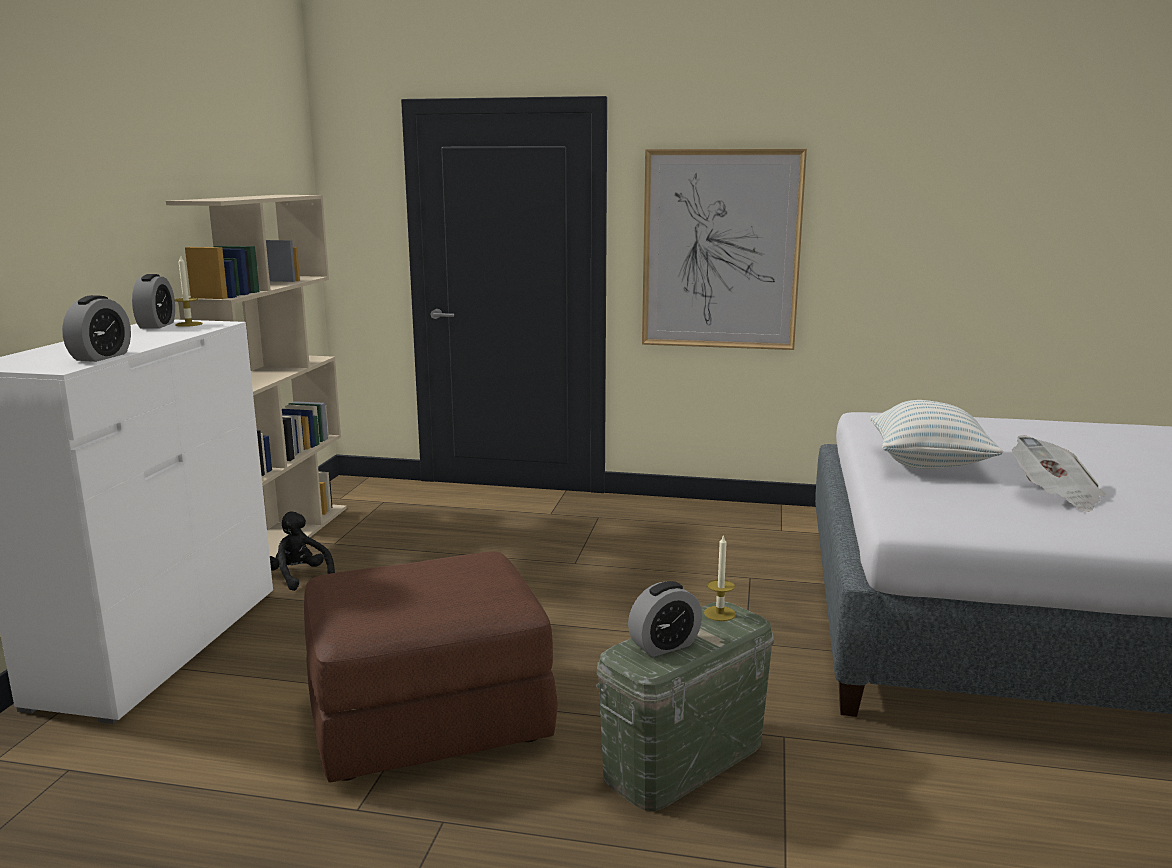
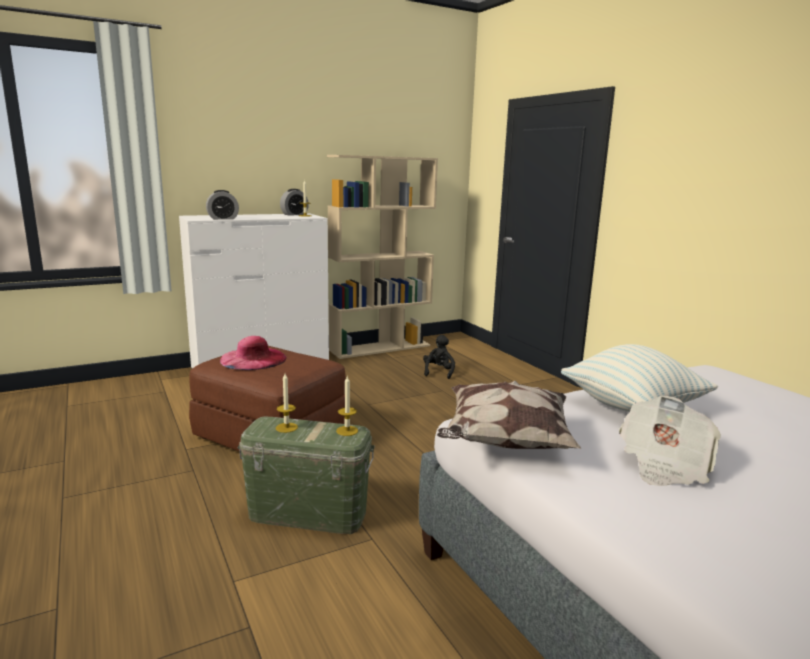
camera: 50 degrees right, 0 degrees up
(300, 577) = (351, 365): black plush toy -> black plush toy (438, 372)
(395, 595) = (253, 359): none -> pink hat
(664, 645) = (286, 427): alarm clock -> candle
(721, 250) = (674, 210): picture -> none
(967, 529) = (504, 442): none -> pillow

